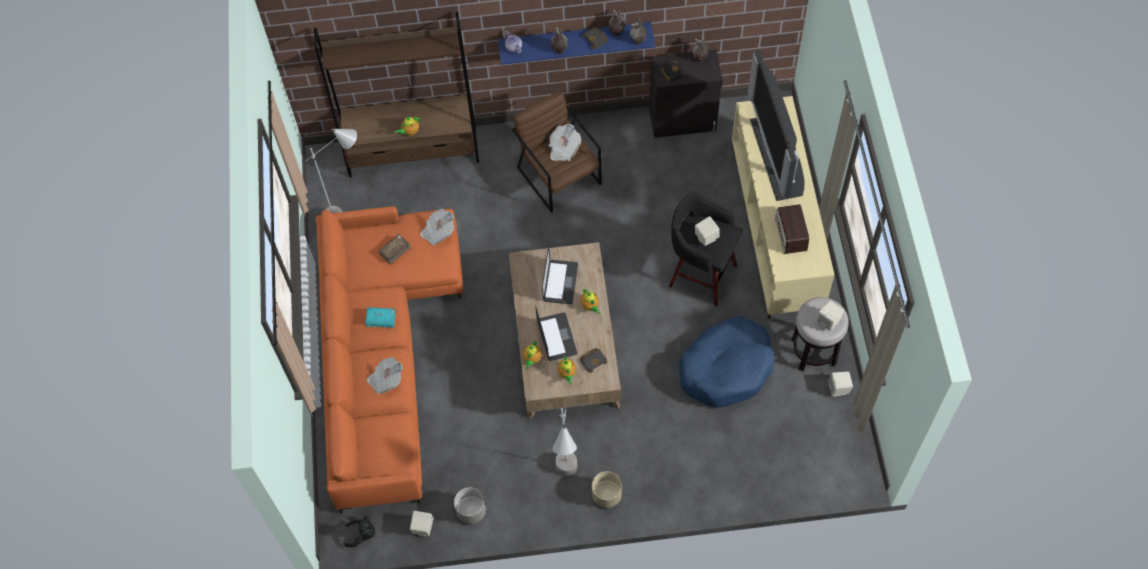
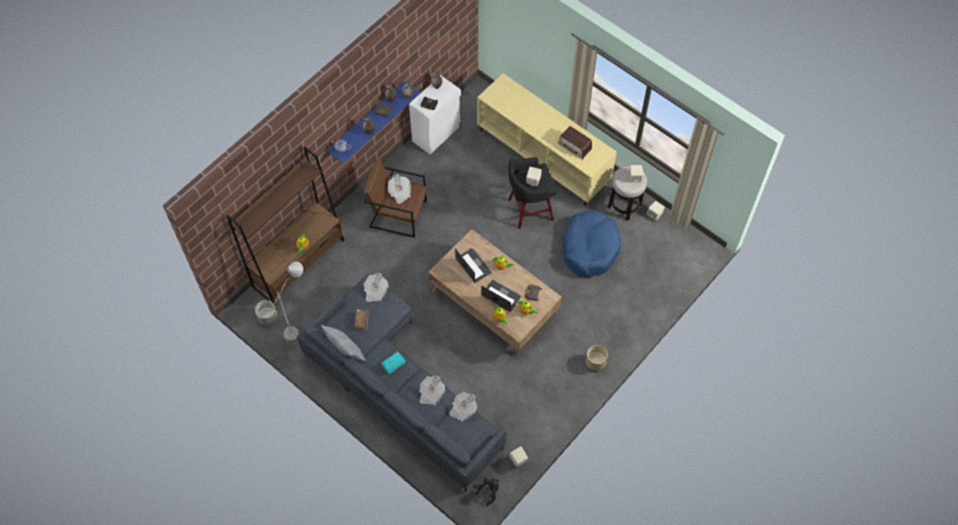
camera: 45 degrees left, 0 degrees up
(350, 270) = (345, 352): none -> pillow
(384, 352) = (398, 386): orange sofa -> grey sofa
(400, 422) = (462, 409): none -> newspaper
(471, 511) = (534, 429): grey planter -> grey planter (268, 317)
(568, 483) = (570, 372): grey floor lamp -> none
(683, 121) = (437, 134): black cabinet -> white cabinet
(778, 156) = (528, 110): television -> none

